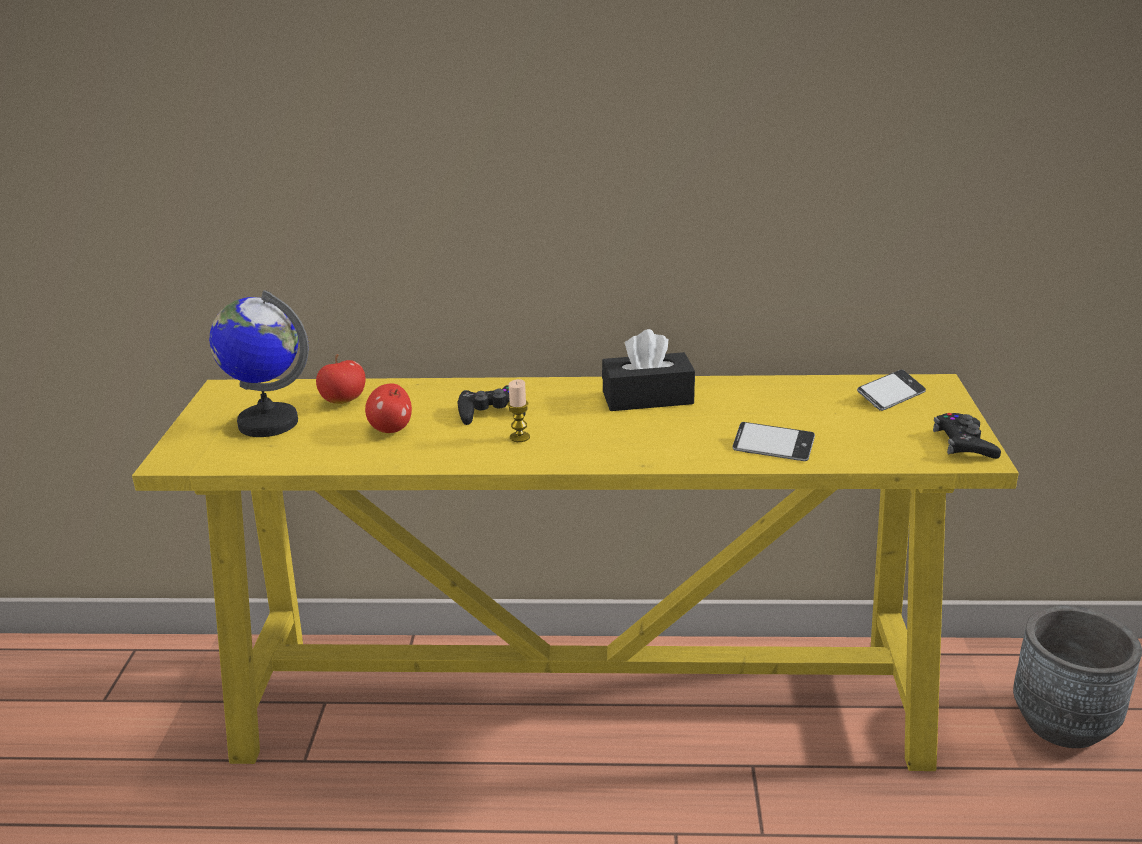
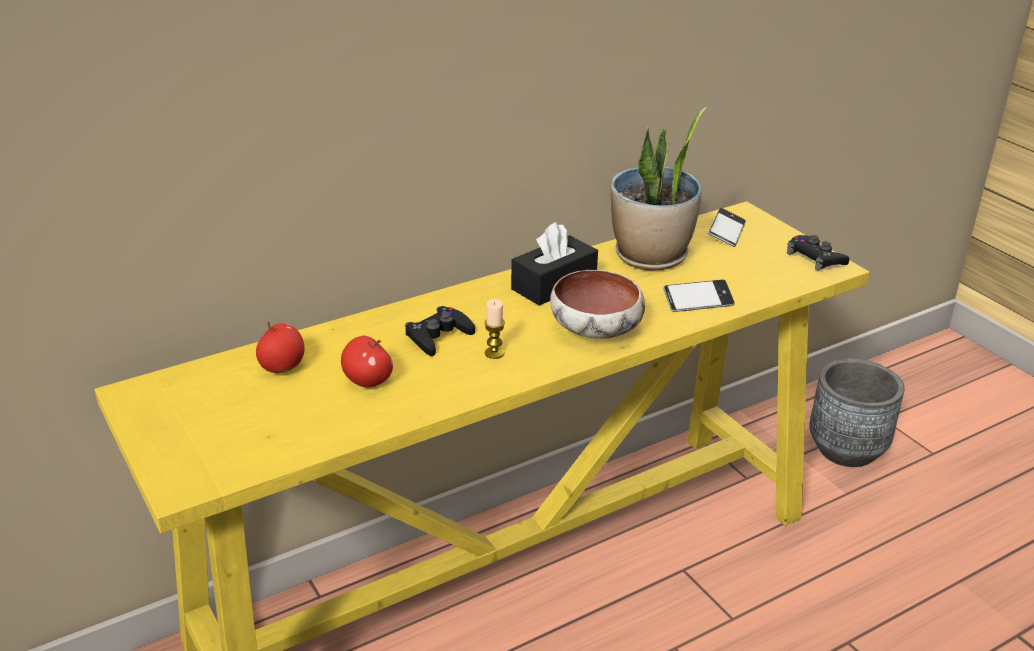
camera: 35 degrees left, 5 degrees up
(268, 423) = (233, 414): globe -> none
(636, 445) = (597, 330): none -> bowl
(776, 398) = (651, 256): none -> potted plant

